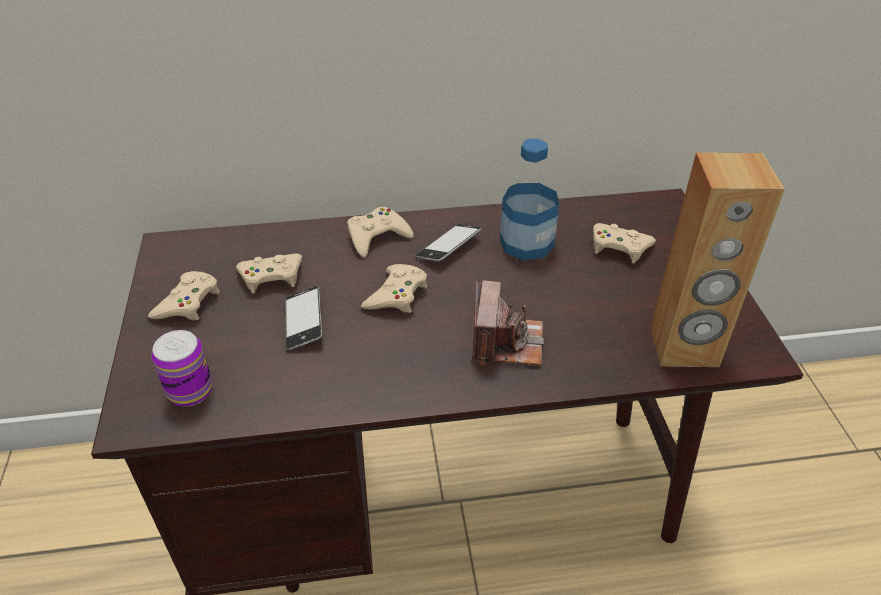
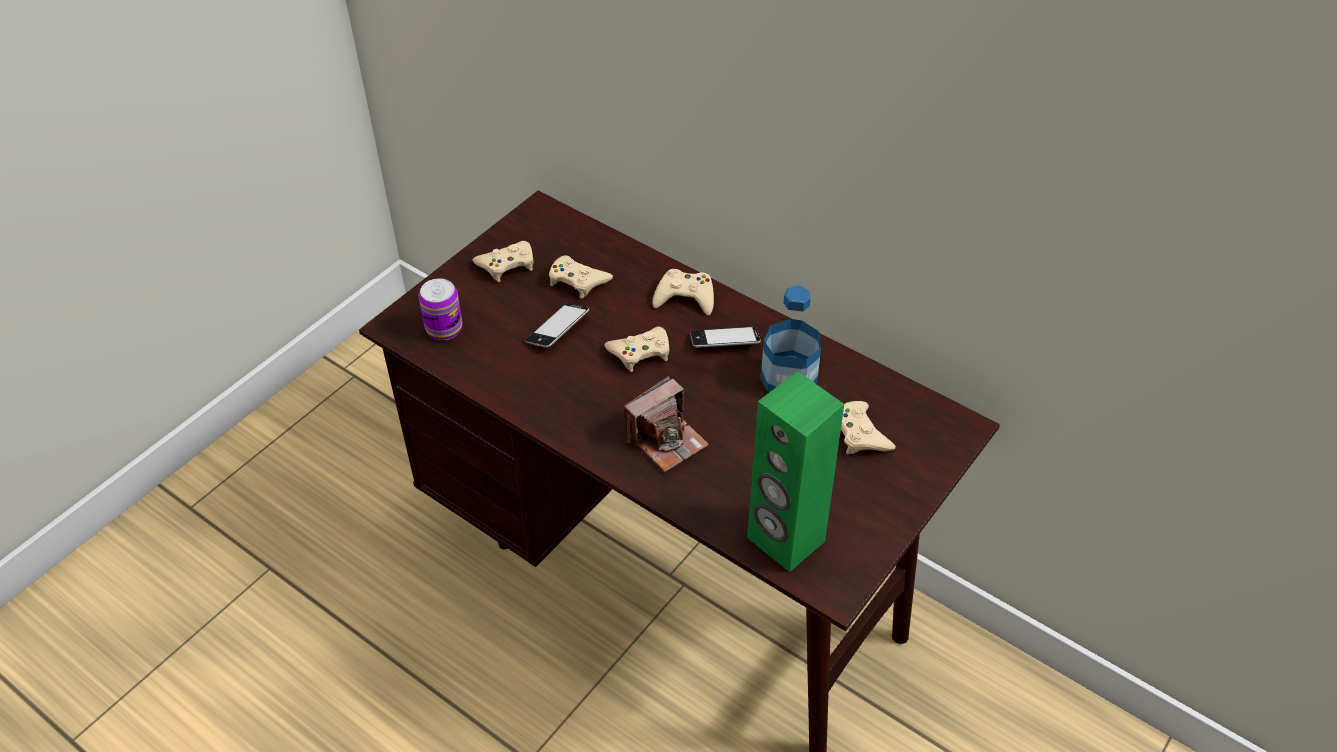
camera: 45 degrees right, 5 degrees up
(684, 348) = (785, 540): brown speaker -> green speaker

